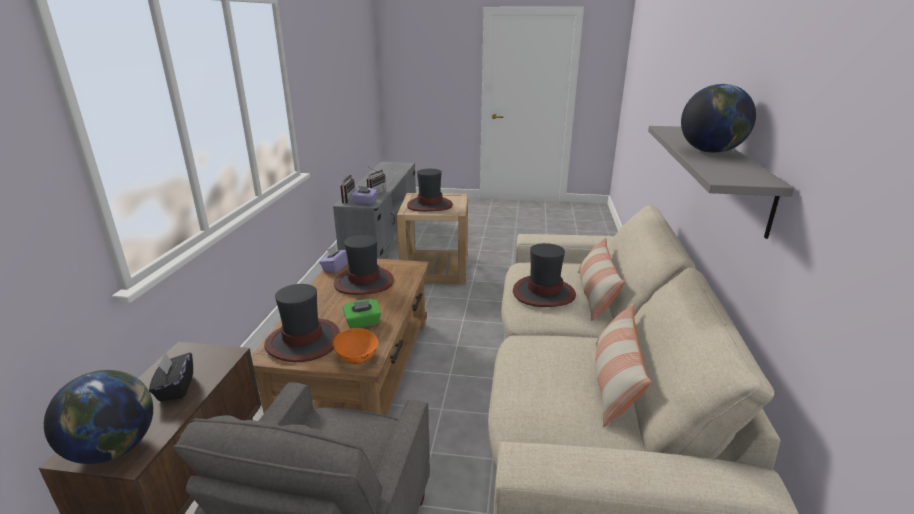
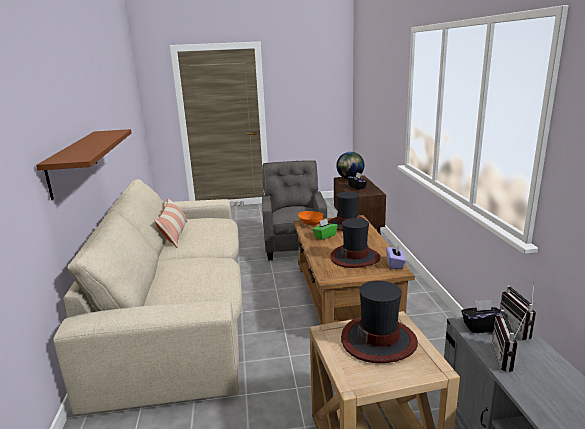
camera: 165 degrees right, 5 degrees down
(365, 202) = (482, 327): purple tissue box -> black tissue box
(543, 293) = (206, 269): hat -> none
(595, 295) = (162, 278): pillow -> none
(710, 152) = (93, 142): globe -> none
(732, 175) = (73, 162): grey shelf -> brown shelf

